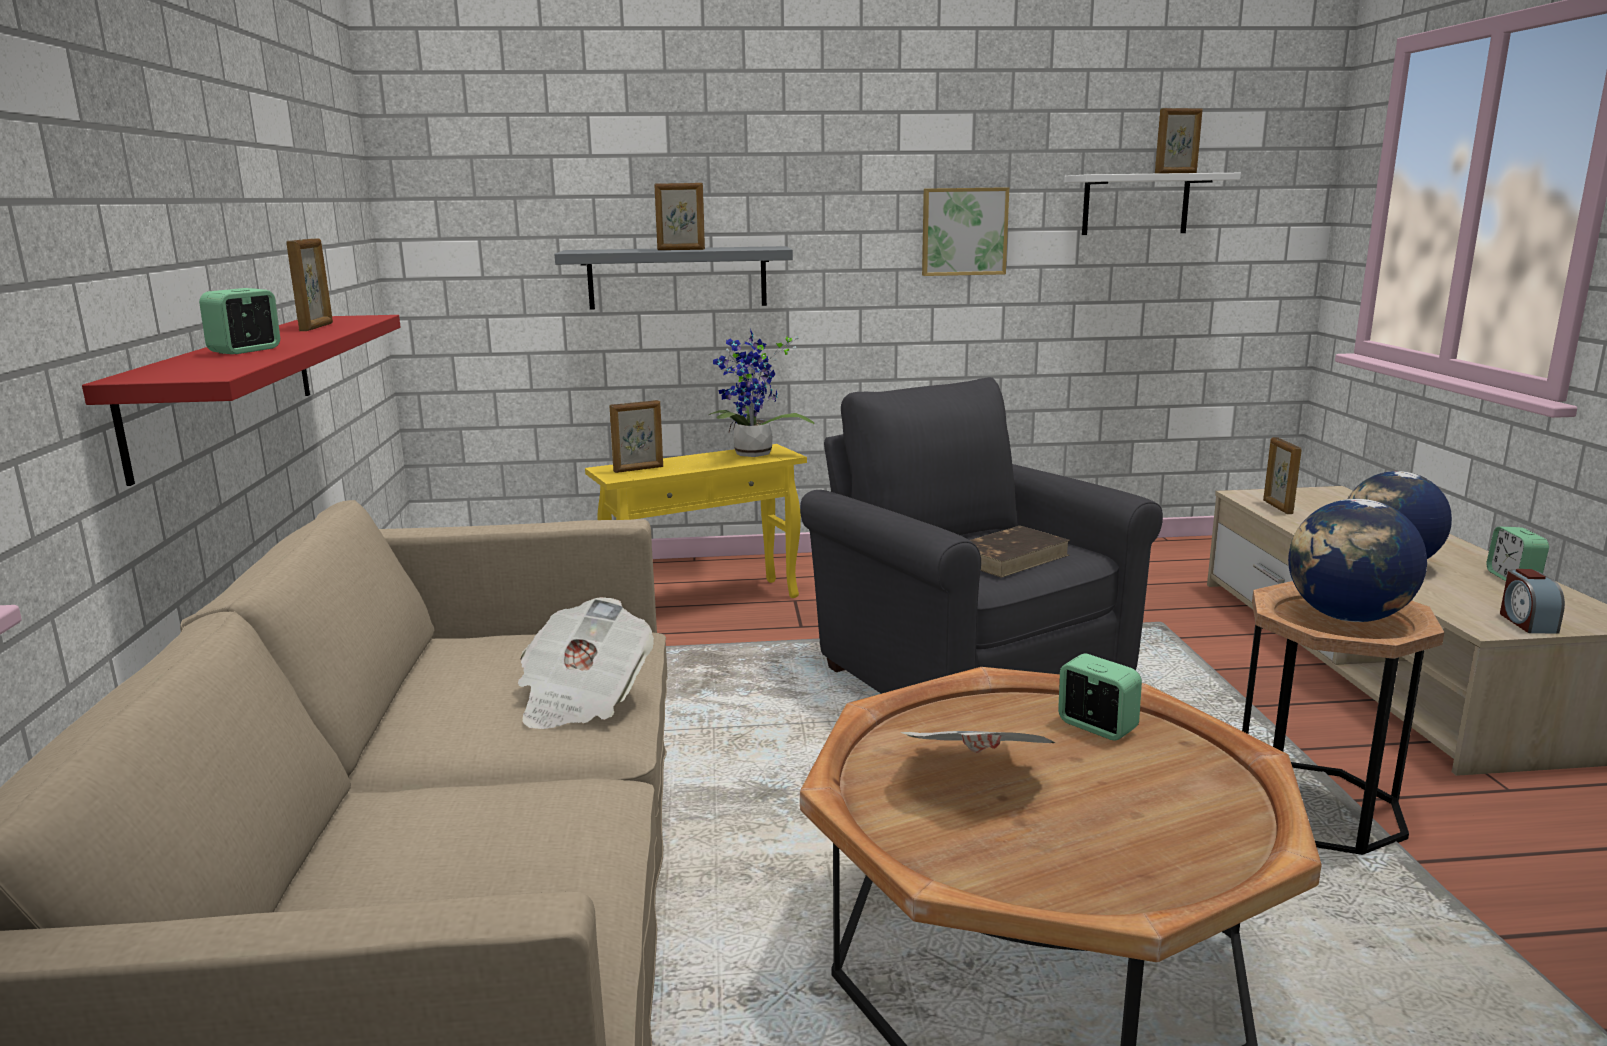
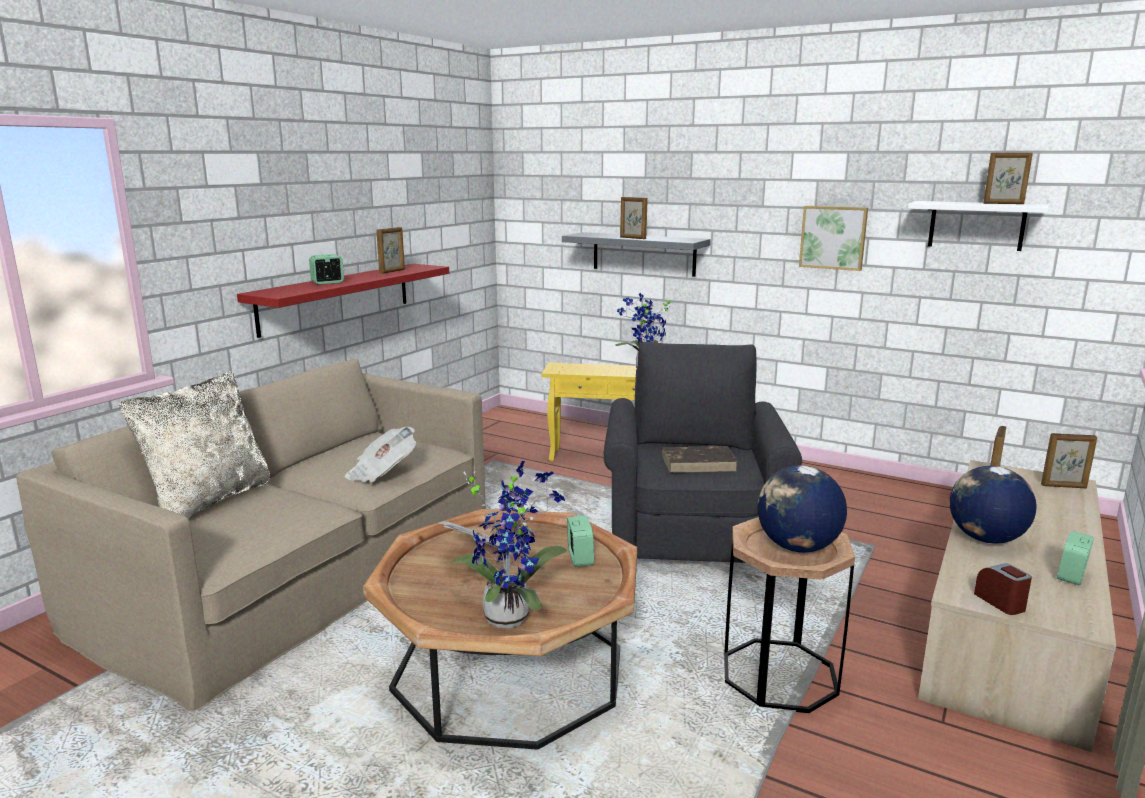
camera: 35 degrees right, 0 degrees up
(309, 868) = (211, 502): none -> beige pillow
(639, 469) = (571, 368): picture frame -> picture frame (1064, 486)
(1178, 844) = (510, 614): none -> potted plant
(1526, 622) = (1000, 602): alarm clock -> alarm clock turned 120 degrees clockwise

